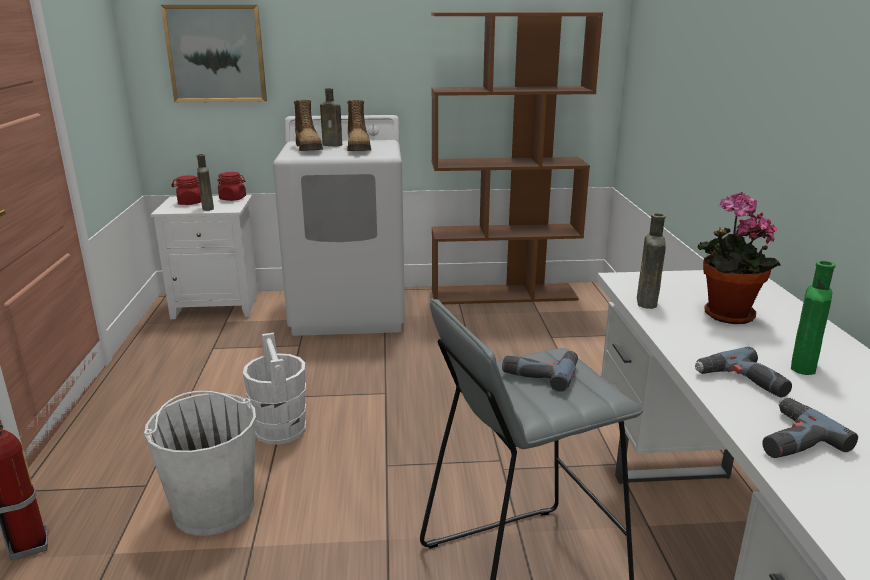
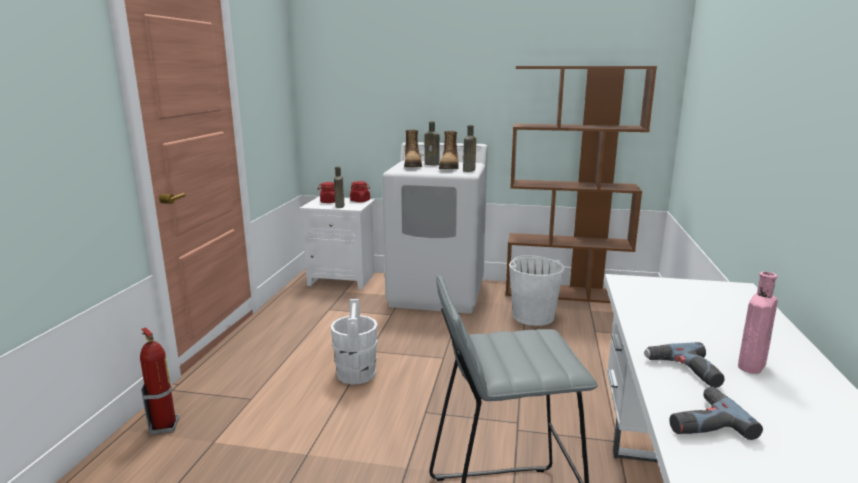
camera: 15 degrees right, 5 degrees down
(214, 507) = (291, 422): white bucket -> white bucket (533, 316)
(216, 54) = (357, 95): picture -> none
(540, 372) = (523, 344): power drill -> none
(647, 303) = (634, 300): brown bottle -> brown bottle (468, 170)
(724, 315) = (699, 317): potted plant -> none
(803, 364) = (752, 364): green bottle -> pink bottle

